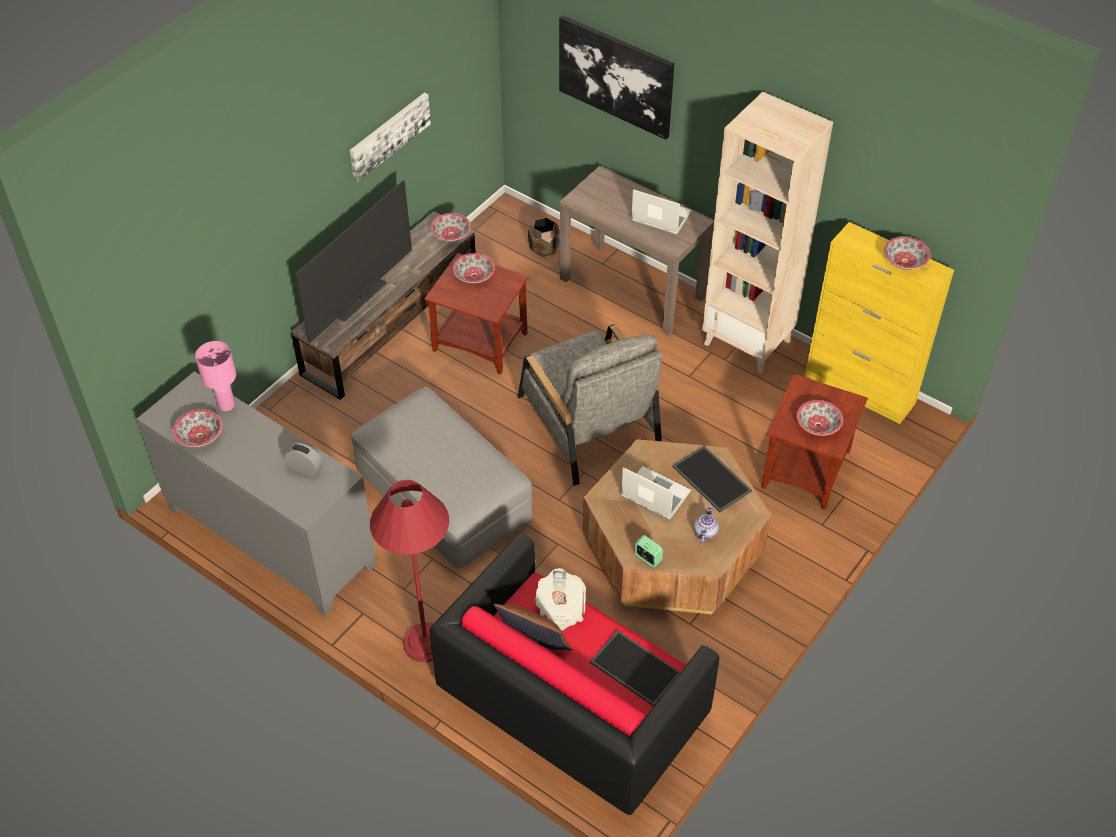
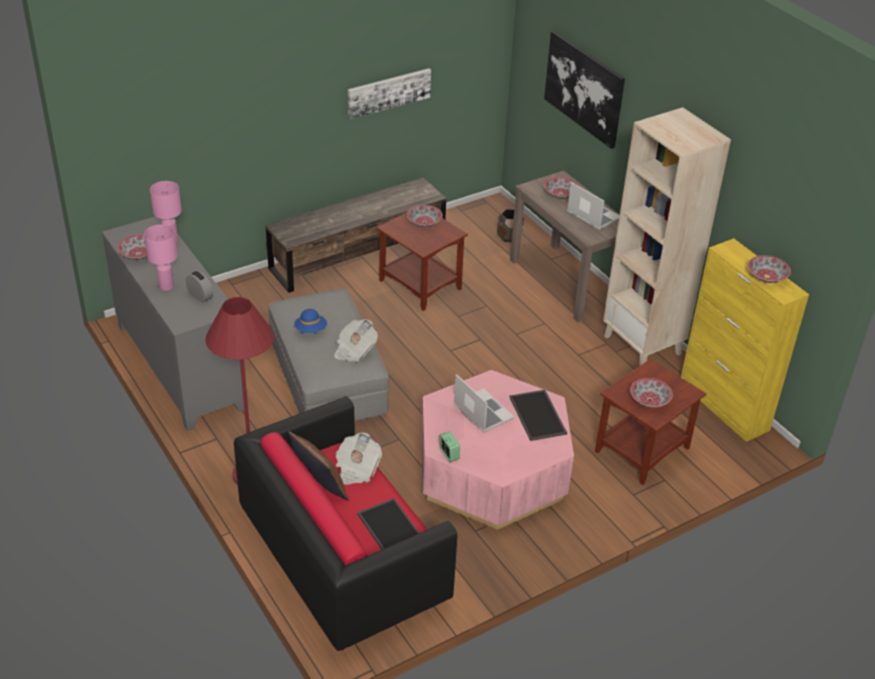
camera: 20 degrees right, 10 degrees down
(258, 469) = (166, 286): none -> pink table lamp
(361, 299) = (330, 219): television -> none
(420, 454) = (311, 330): none -> blue hat
(451, 234) = (426, 195): bowl -> bowl (560, 194)
(482, 464) = (354, 350): none -> newspaper
(588, 423) = (473, 363): grey armchair -> none
(672, 548) = (492, 471): brown coffee table -> pink coffee table
(704, 532) = (508, 450): teapot -> none

